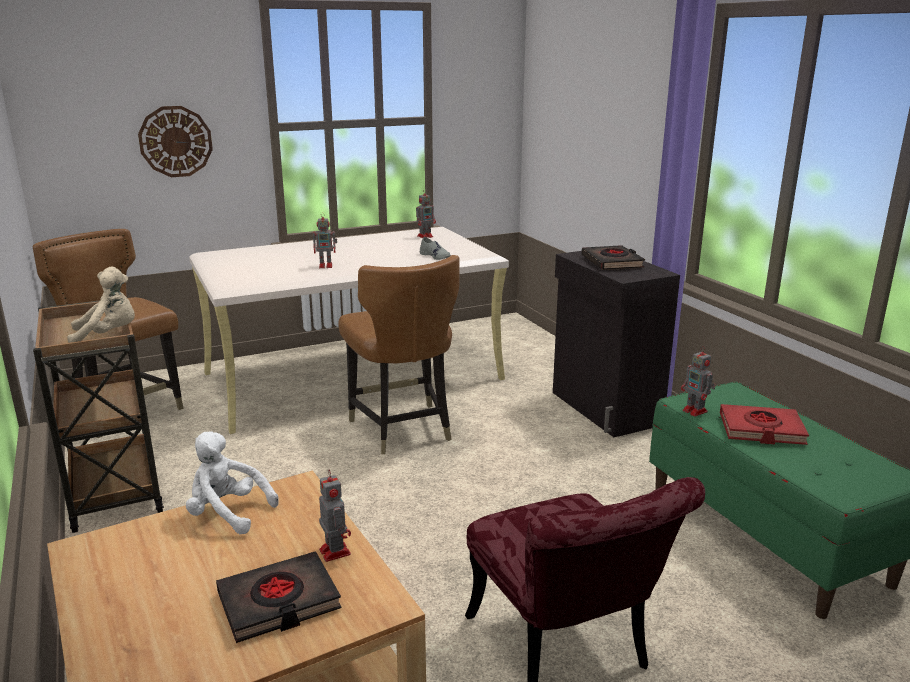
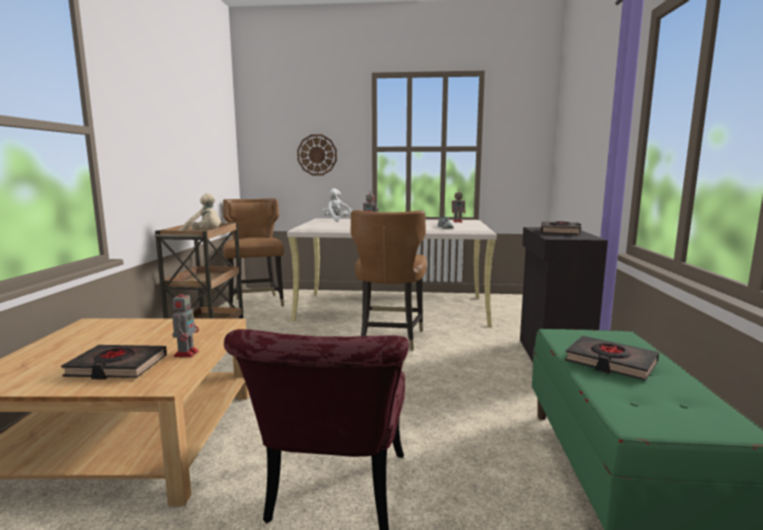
camera: 30 degrees right, 10 degrees down
(227, 514) = (170, 325): white plush toy -> white plush toy (337, 221)
(696, 411) = (561, 340): toy robot -> none
(761, 430) = (610, 362): red book -> black book

